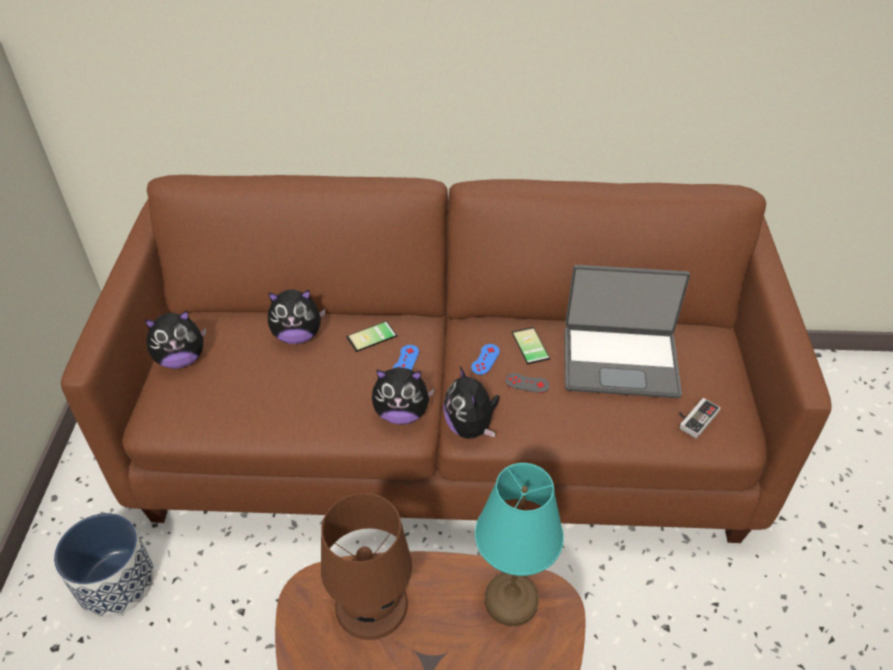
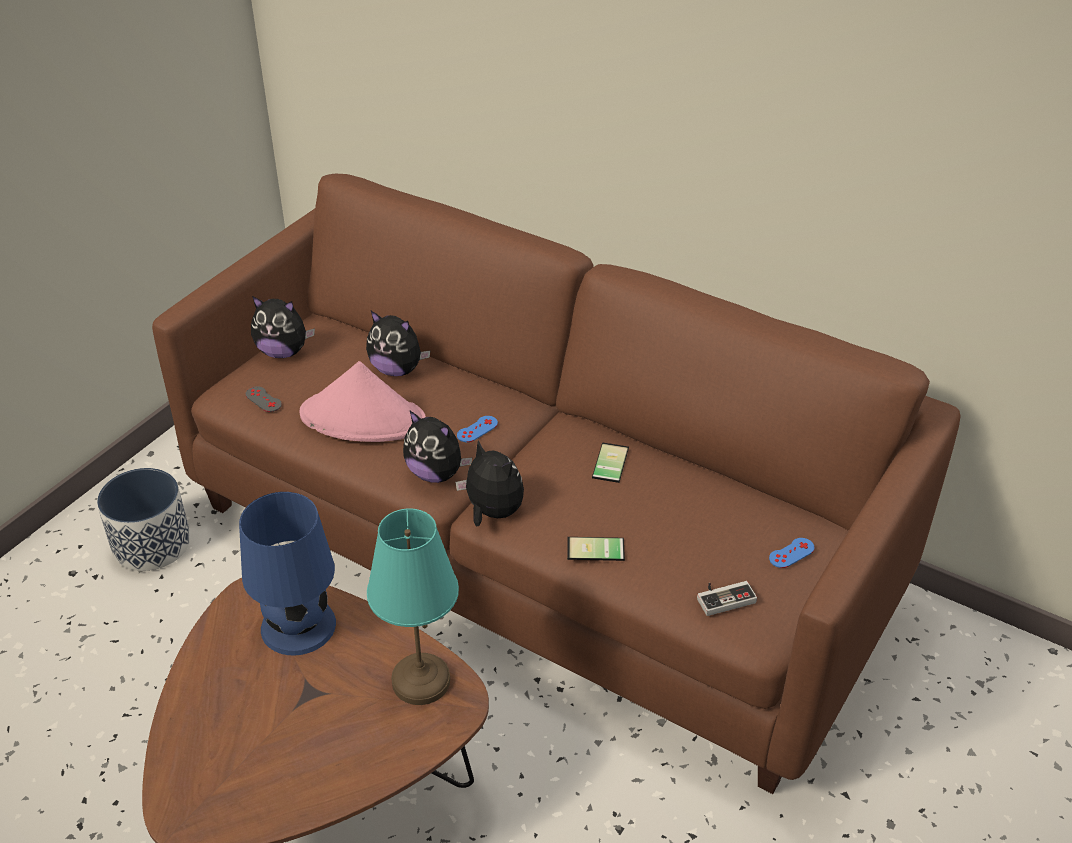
camera: 30 degrees right, 5 degrees down
(304, 391) = (363, 418): none -> pink hat
(372, 338) = (463, 397): phone -> phone (595, 551)
(372, 604) = (299, 626): brown table lamp -> blue table lamp
(470, 427) = (492, 512): plush toy -> plush toy turned 120 degrees clockwise
(485, 359) = (554, 458): blue game controller -> blue game controller (791, 553)
(527, 383) = (576, 494): grey game controller -> grey game controller (263, 399)
(620, 361) = (691, 513): laptop -> none

